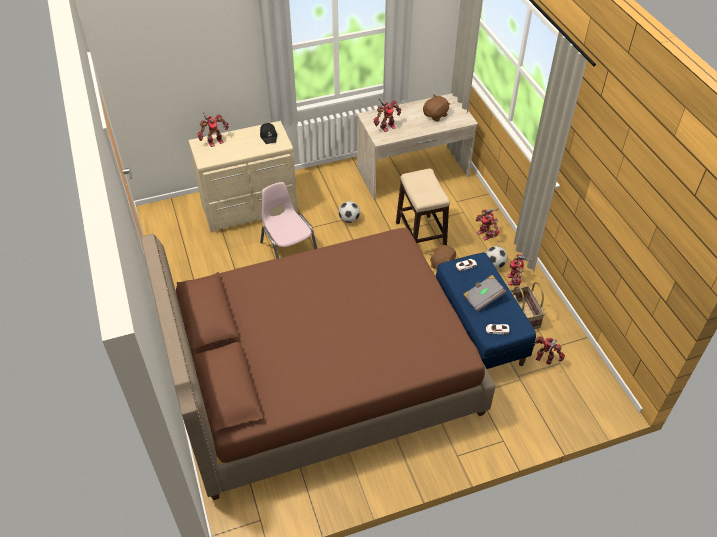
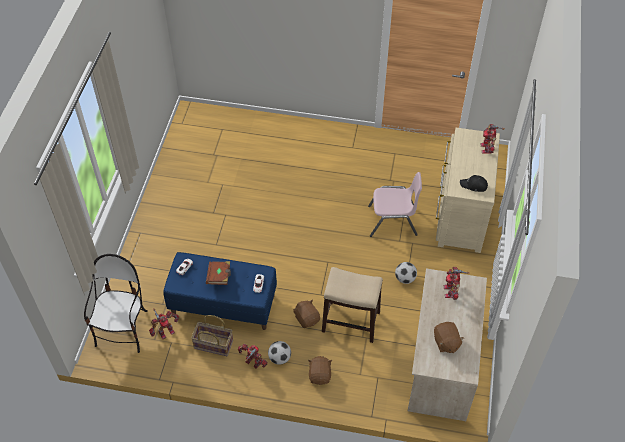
camera: 120 degrees right, 5 degrees up
(323, 375) = (256, 191): brown bed -> none
(483, 298) = (219, 276): grey book -> brown book
(485, 234) = (320, 375): toy robot -> brown plush toy
(573, 394) = (123, 330): none -> chair

